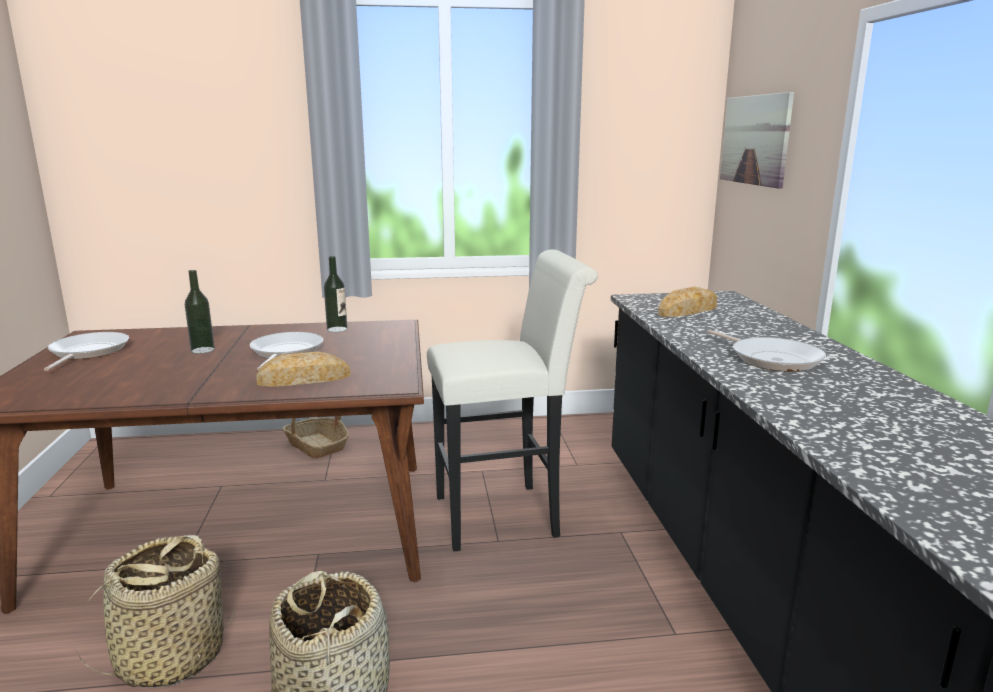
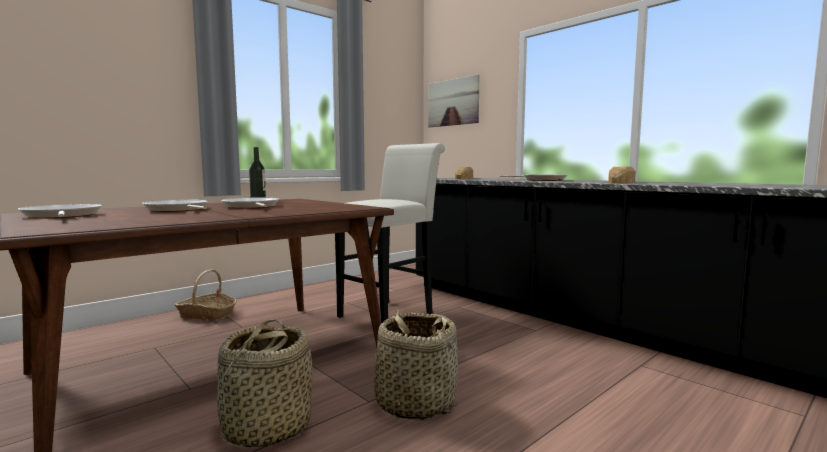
camera: 35 degrees left, 10 degrees down
(202, 350) = (178, 210): bottle -> frying pan
(304, 379) = (302, 210): bread -> bread (622, 182)

